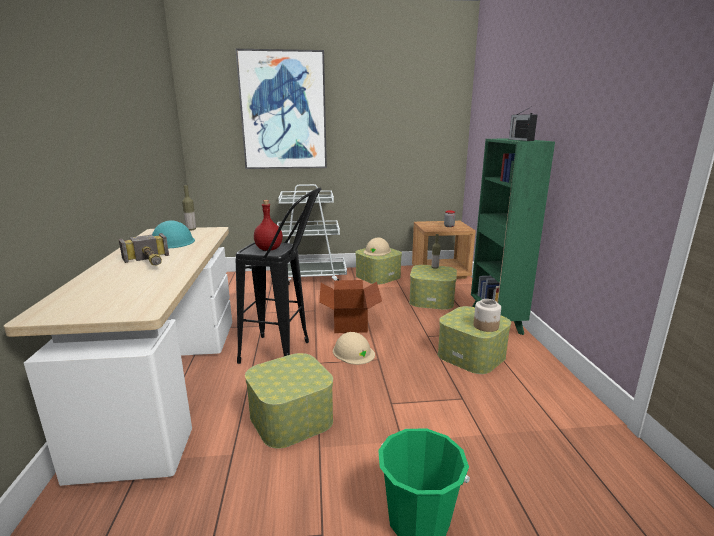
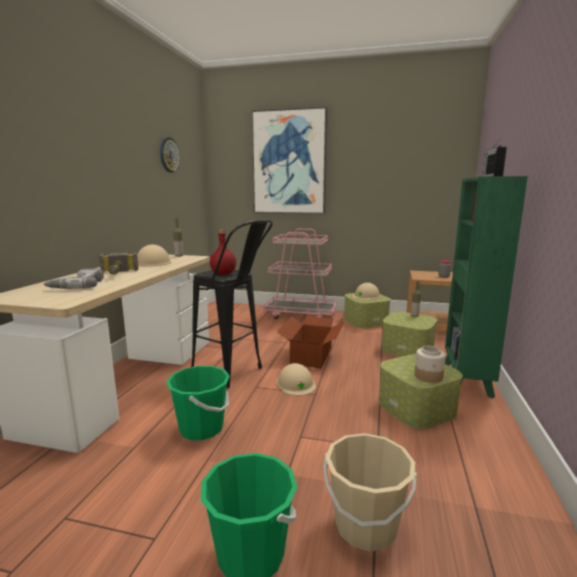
camera: 20 degrees right, 5 degrees down
(122, 285) = (77, 285): none -> power drill
(149, 104) = (169, 155): none -> wall clock
(172, 241) = (153, 262): turquoise hard hat -> beige hard hat
(291, 417) = (201, 428): storage box -> green bucket
(310, 277) = (300, 314): white cart -> pink cart
(492, 467) = (365, 526): none -> beige bucket

